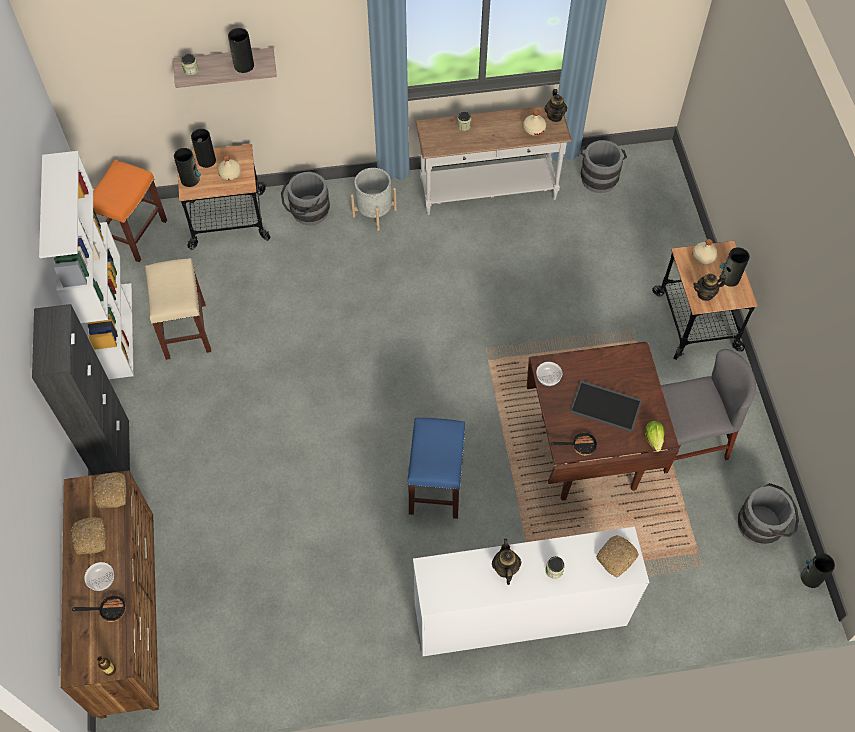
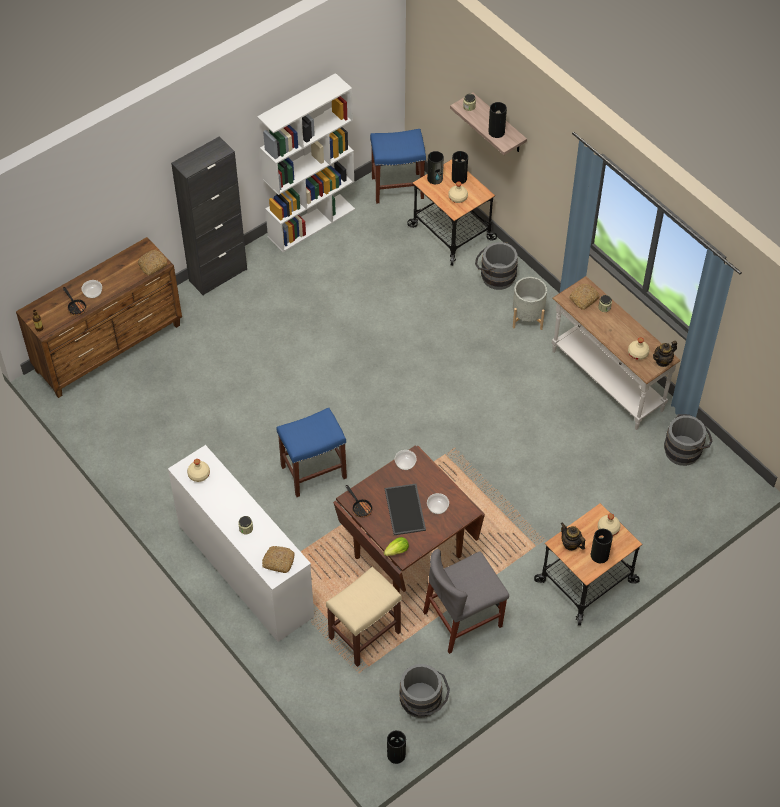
camera: 60 degrees right, 5 degrees down
(91, 538) = (116, 272): bread -> bread (584, 299)
(135, 234) = (398, 187): orange stool -> blue stool
(185, 330) = (339, 260): beige stool -> beige stool (365, 634)
(450, 585) = (198, 474): none -> beige bottle
(505, 568) = (230, 500): teapot -> none
(619, 376) = (437, 507): none -> bowl
(686, 441) = (463, 619): grey chair -> grey chair turned 105 degrees clockwise

